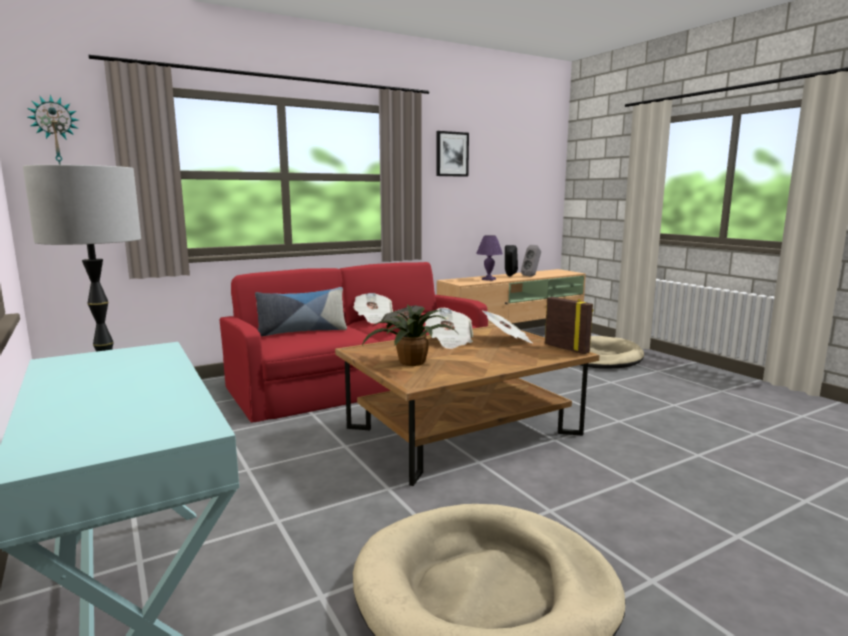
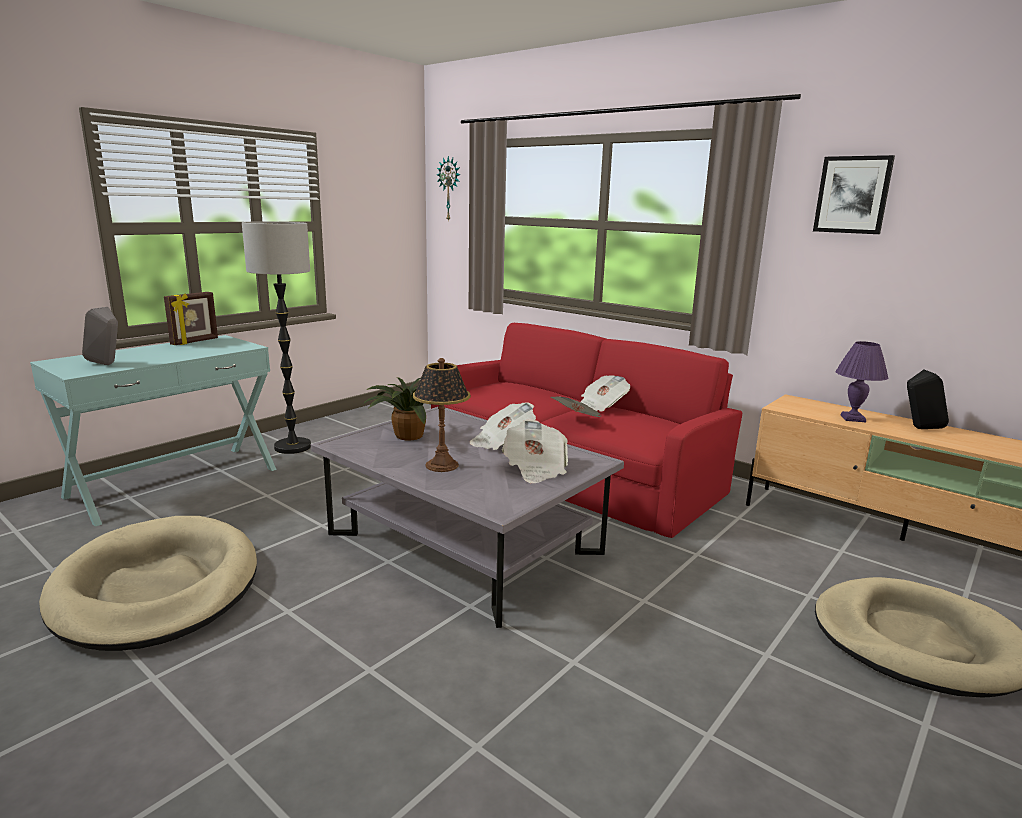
camera: 70 degrees right, 5 degrees up
(302, 331) = (515, 391): pillow -> none
(463, 431) = (464, 543): brown coffee table -> grey coffee table
(489, 358) = (441, 465): none -> table lamp
(531, 276) = (961, 443): grey speaker -> grey speaker (107, 365)
(567, 349) = (515, 503): picture frame -> picture frame (195, 342)

